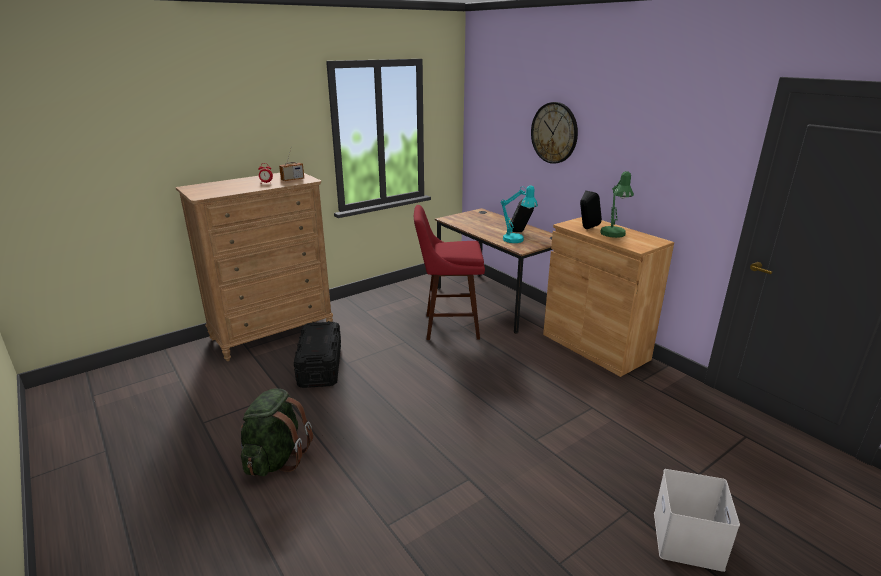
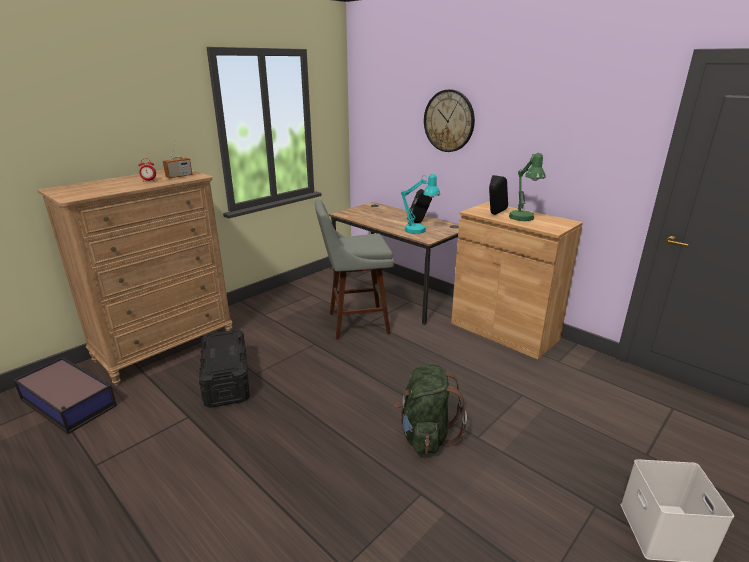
camera: 10 degrees left, 0 degrees up
(187, 372) = (68, 403): none -> storage box
(276, 458) = (193, 499): green backpack -> green backpack (426, 435)
(448, 326) = (355, 323): red stool -> grey stool

